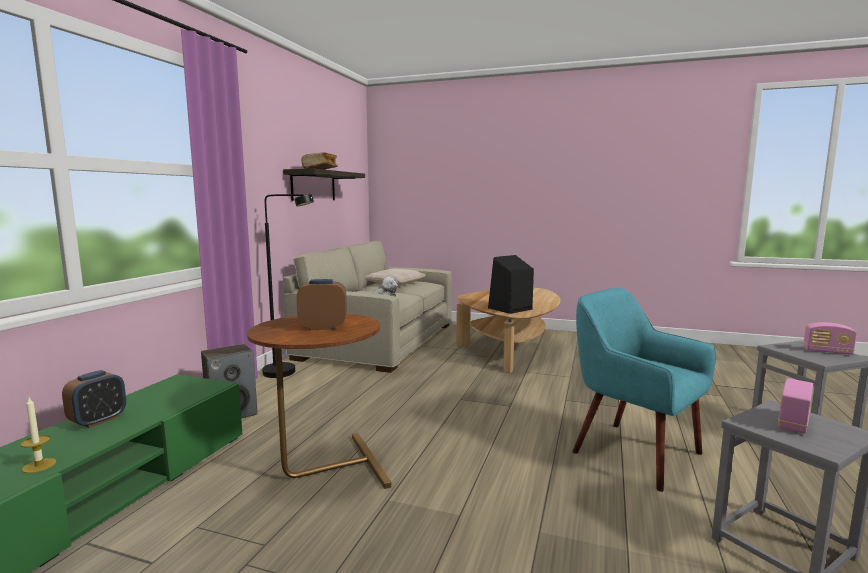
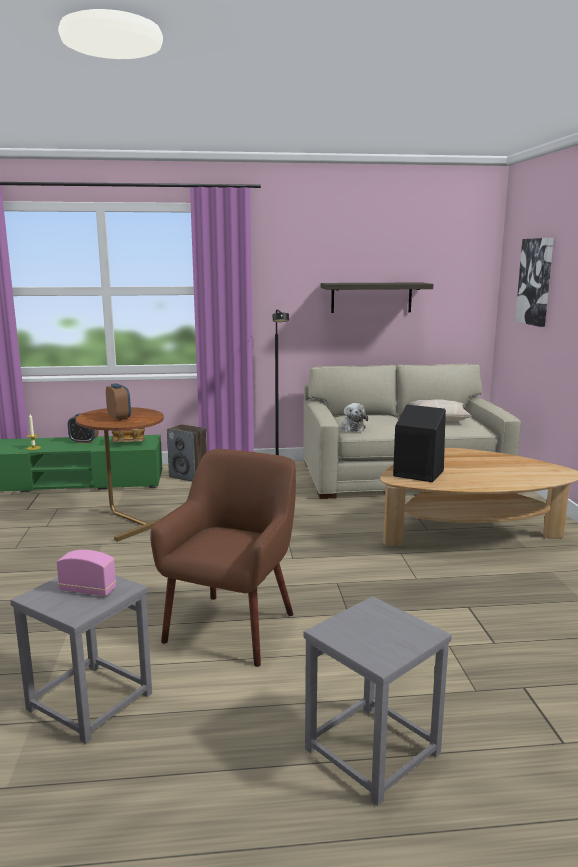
camera: 65 degrees right, 5 degrees up
(320, 170) = (354, 283): book -> book (128, 442)
(428, 173) = (536, 281): none -> picture
(634, 452) = (232, 627): turquoise armchair -> brown armchair
(827, 352) = (386, 642): radio -> none

